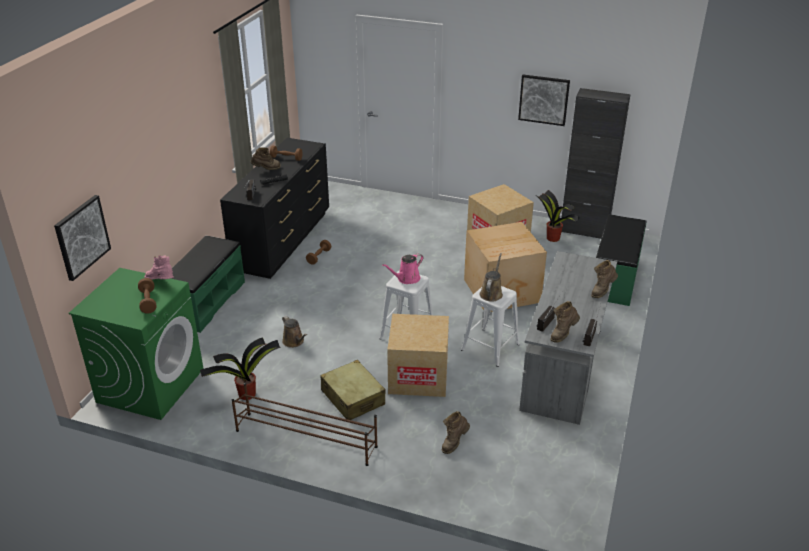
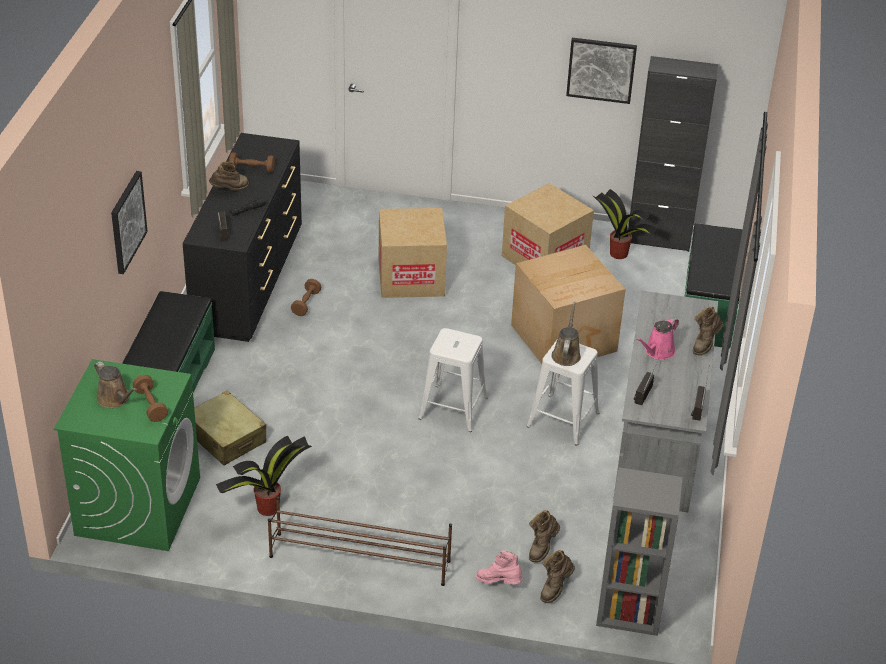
camera: 10 degrees left, 5 degrees up
(82, 237) = (61, 330): picture -> picture (127, 222)
(161, 282) = (156, 376): pink boot -> pink boot (499, 583)
(294, 342) = (308, 432): brown watering can -> brown watering can (115, 399)
(353, 398) = (404, 501): beige suitcase -> beige suitcase (226, 437)
(406, 279) = (454, 341): pink watering can -> pink watering can (658, 352)
(418, 376) = (480, 466): cardboard box -> cardboard box (411, 277)
(517, 501) = (628, 611): none -> grey bookcase
(563, 334) = (666, 406): brown boot -> brown boot (555, 588)

